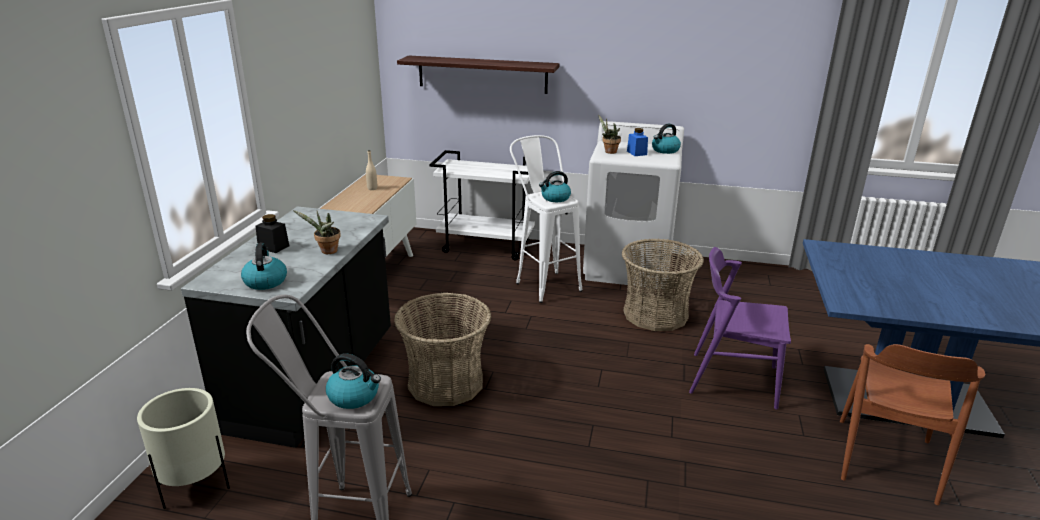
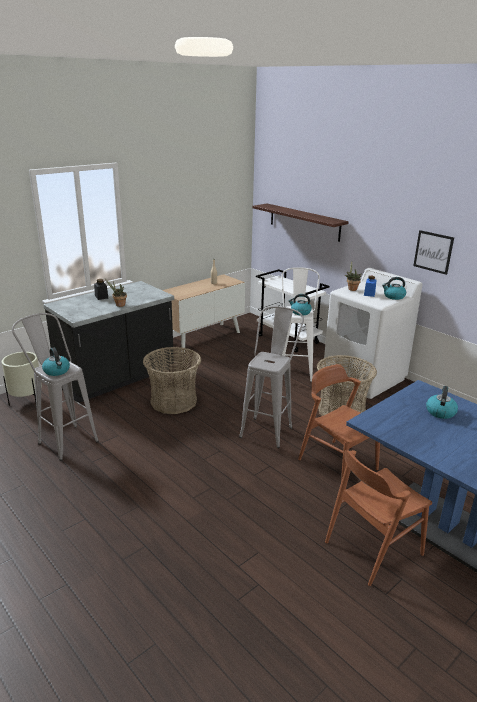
camera: 35 degrees right, 0 degrees up
(265, 281) = (75, 310): kettle -> kettle (440, 412)
(610, 368) = (269, 428): none -> grey stool
(693, 85) = (433, 252): none -> picture
(733, 379) = (337, 464): purple chair -> brown chair

